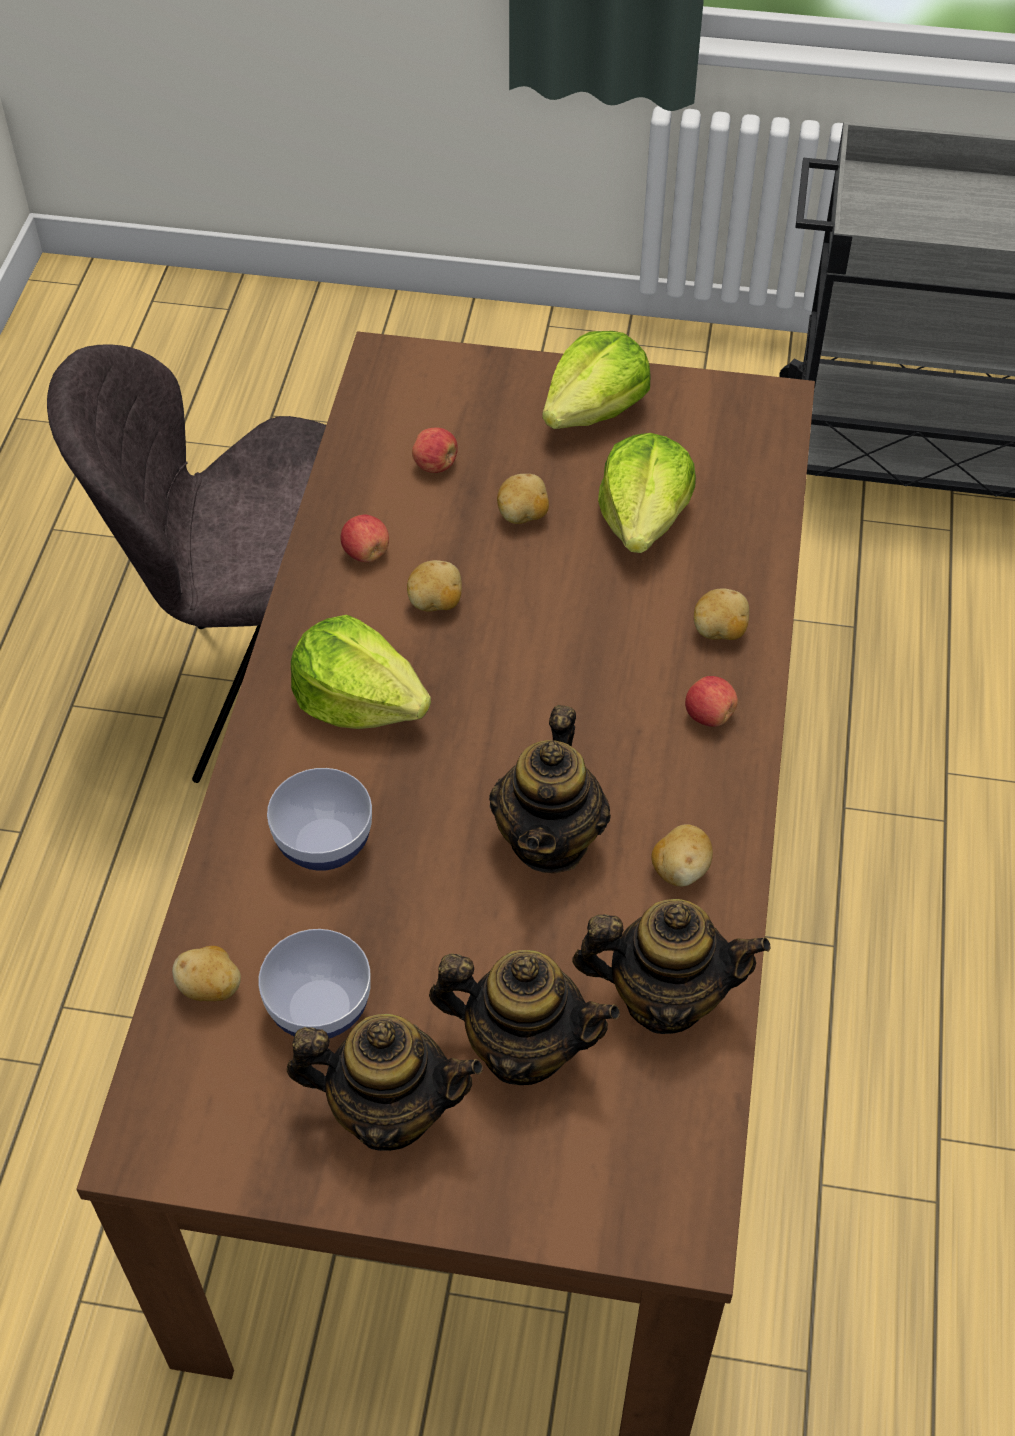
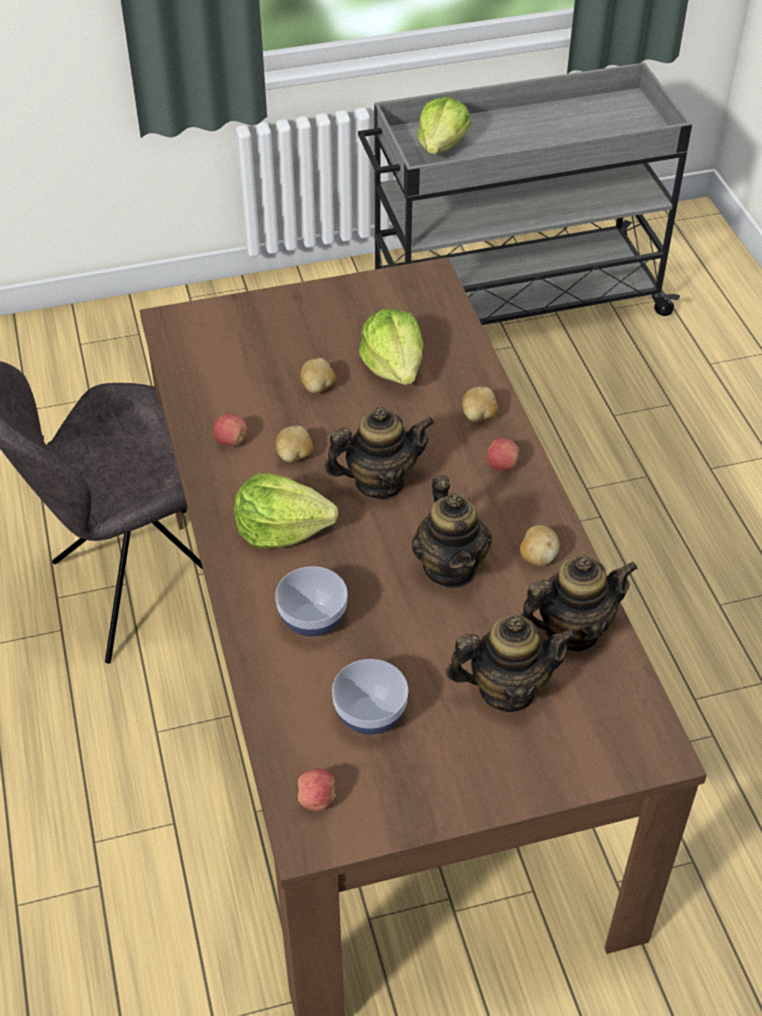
camera: 25 degrees left, 5 degrees down
(211, 988) = (293, 730): potato -> none
(389, 1110) = (449, 755): teapot -> teapot (379, 481)
(435, 465) = (243, 375): apple -> apple (317, 799)
(595, 411) = (325, 313): lettuce -> lettuce (441, 145)

